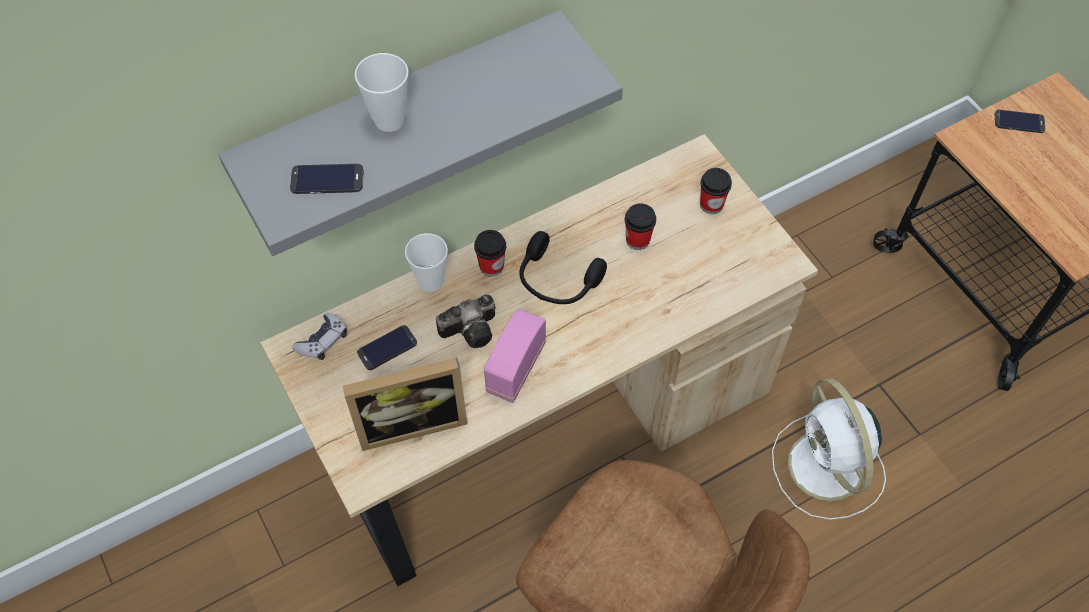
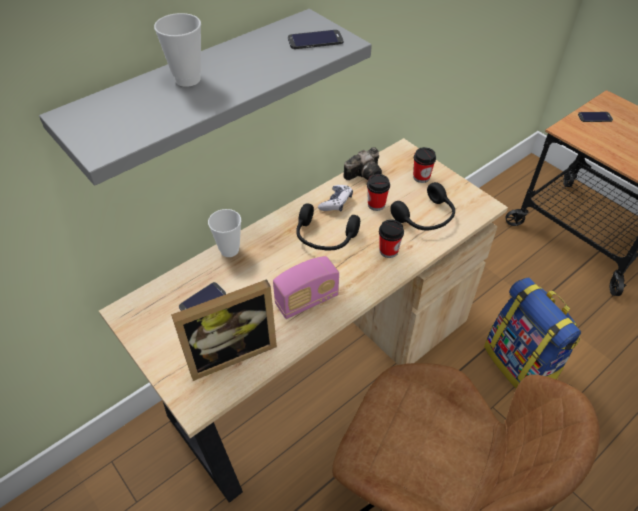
camera: 10 degrees left, 10 degrees down
(323, 341) = (150, 303): game controller -> game controller (336, 202)
(327, 179) = (139, 121): phone -> phone (315, 40)
(473, 329) = (268, 278): camera -> camera (365, 173)
(491, 266) = (273, 234): cup -> cup (388, 251)
(515, 368) = (306, 300): radio -> radio turned 135 degrees counterclockwise
(699, 270) = (425, 218): none -> black headphones
(827, 469) = (520, 364): white fan -> backpack

